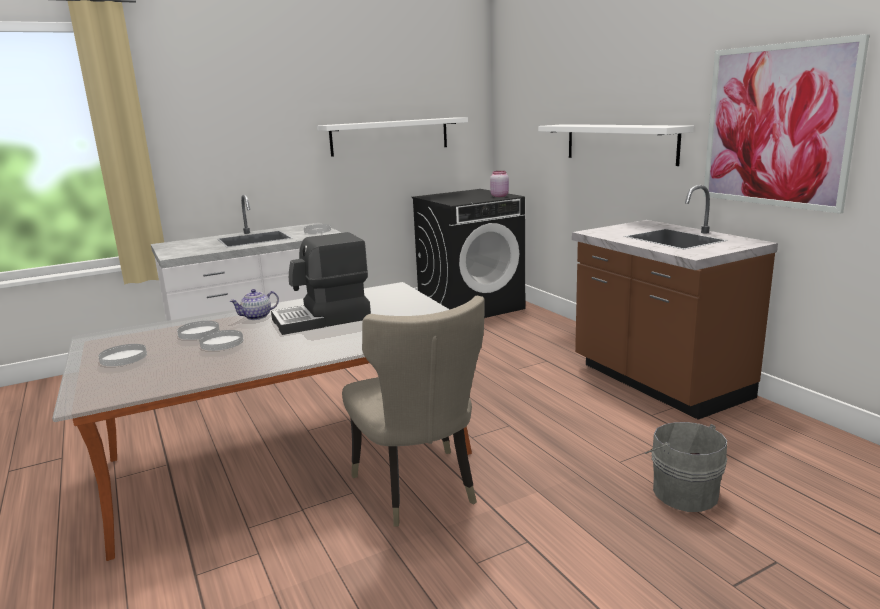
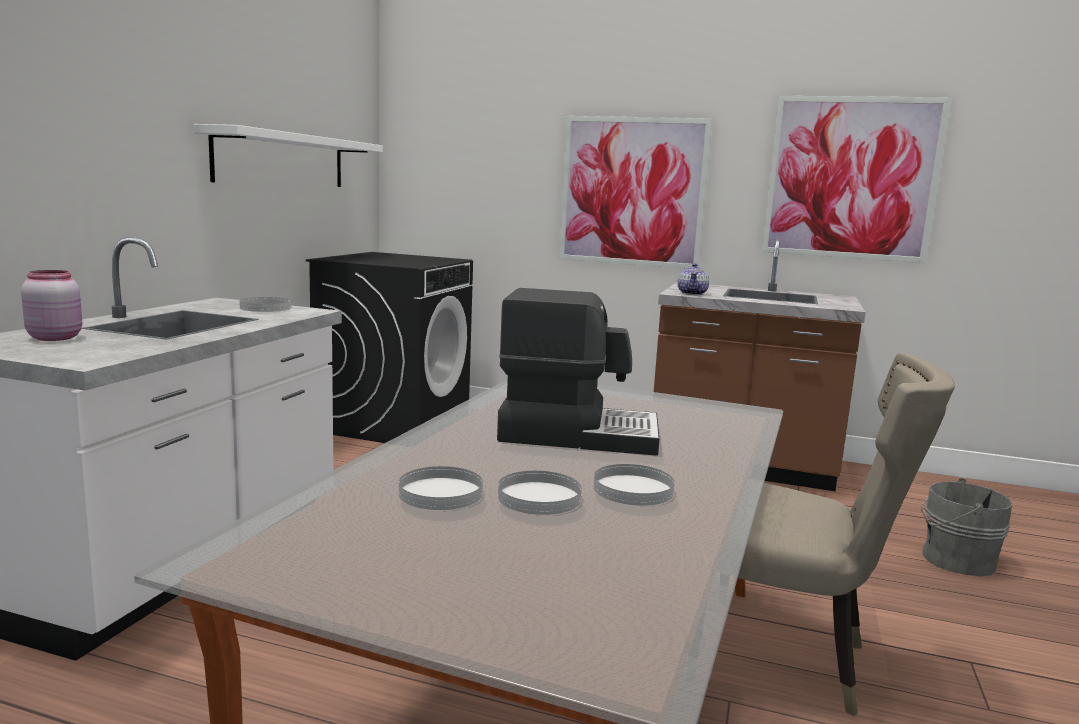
camera: 45 degrees left, 5 degrees down
(124, 357) = (436, 571): white plate -> white plate (633, 489)
(257, 317) = (462, 449): teapot -> teapot (692, 293)
(322, 319) = (577, 434): coffee machine -> coffee machine turned 105 degrees counterclockwise
(499, 196) = (440, 259): pink jar -> pink jar (55, 337)
(619, 143) = (632, 192): white shelf -> picture

